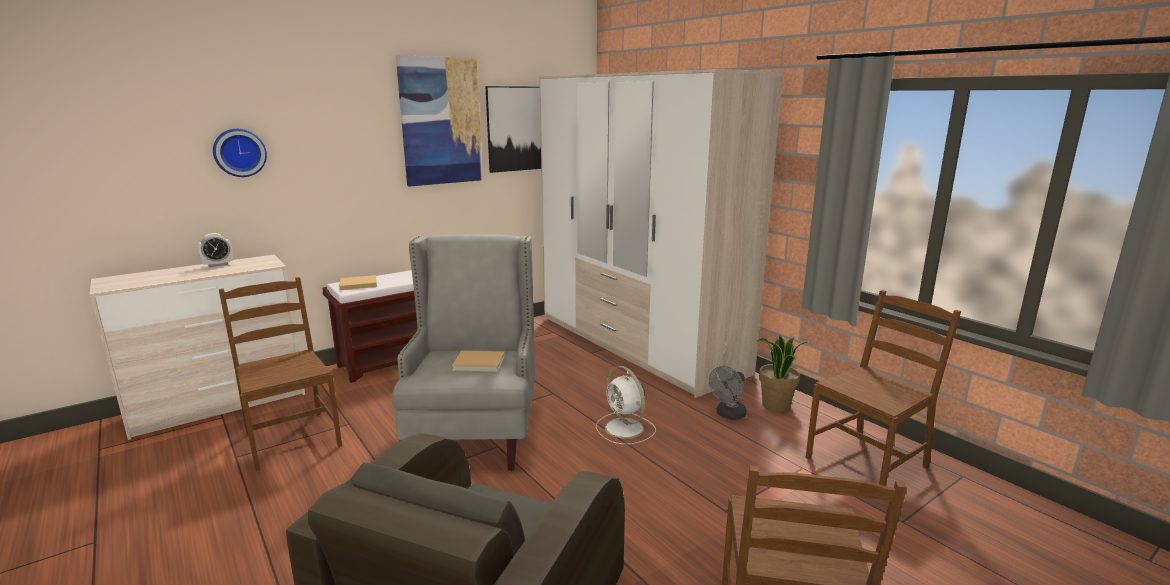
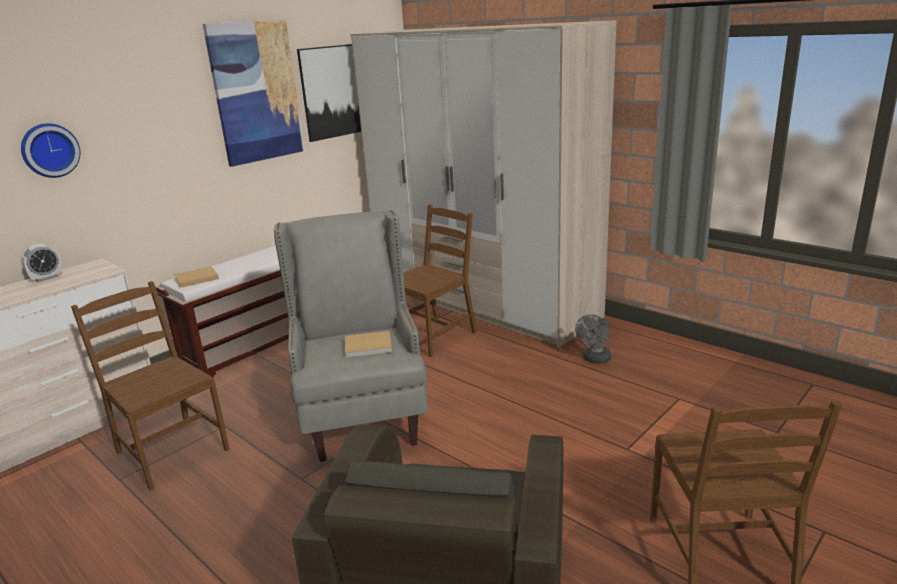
camera: 10 degrees left, 5 degrees up
(625, 429) = (506, 388): white fan -> none
(776, 406) = (634, 344): potted plant -> none
(867, 462) = (731, 384): brown chair -> brown chair (433, 335)

